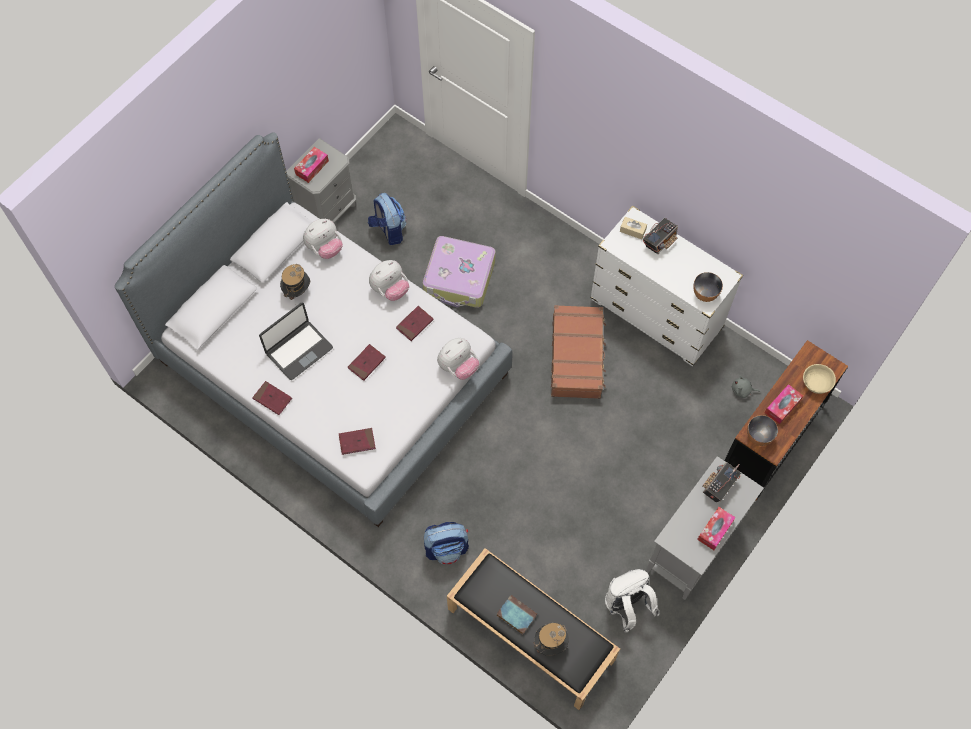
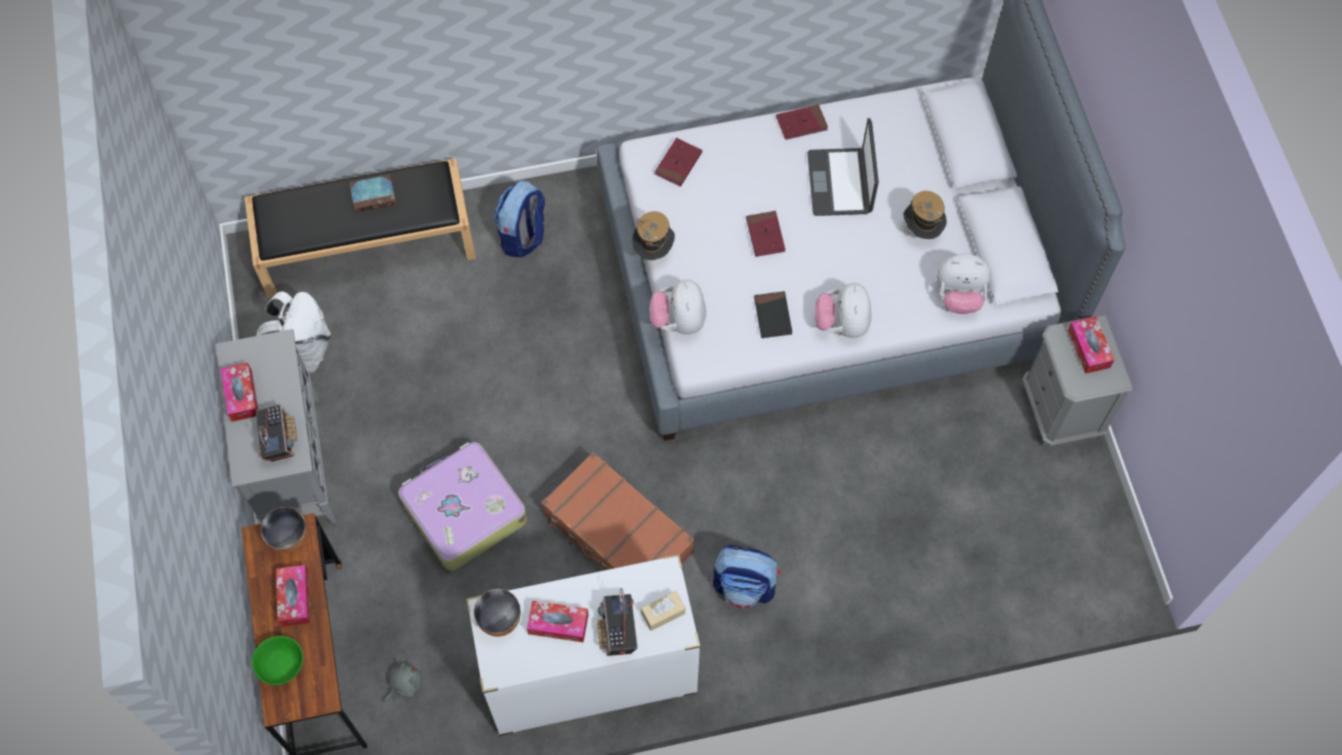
camera: 130 degrees right, 0 degrees up
(325, 248) = (959, 296): plush toy -> plush toy turned 90 degrees counterclockwise
(388, 230) = (974, 459): backpack -> backpack (745, 586)
(414, 324) = (772, 316): red book -> black book
(459, 278) = (836, 488): suitcase -> suitcase (463, 511)
(550, 644) = (318, 204): hat -> hat (653, 251)
(681, 269) = (558, 624): none -> tissue box
(816, 383) = (281, 665): beige bowl -> green bowl

